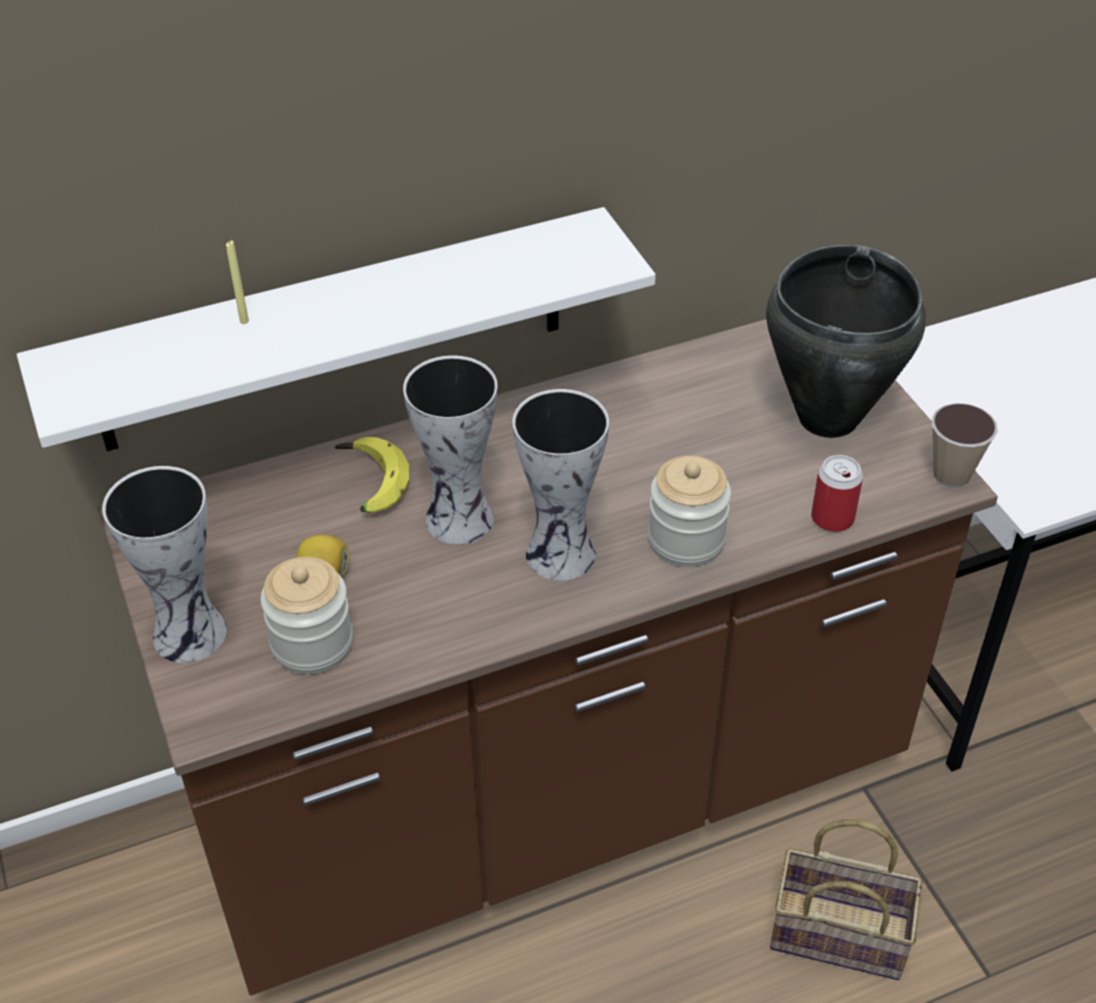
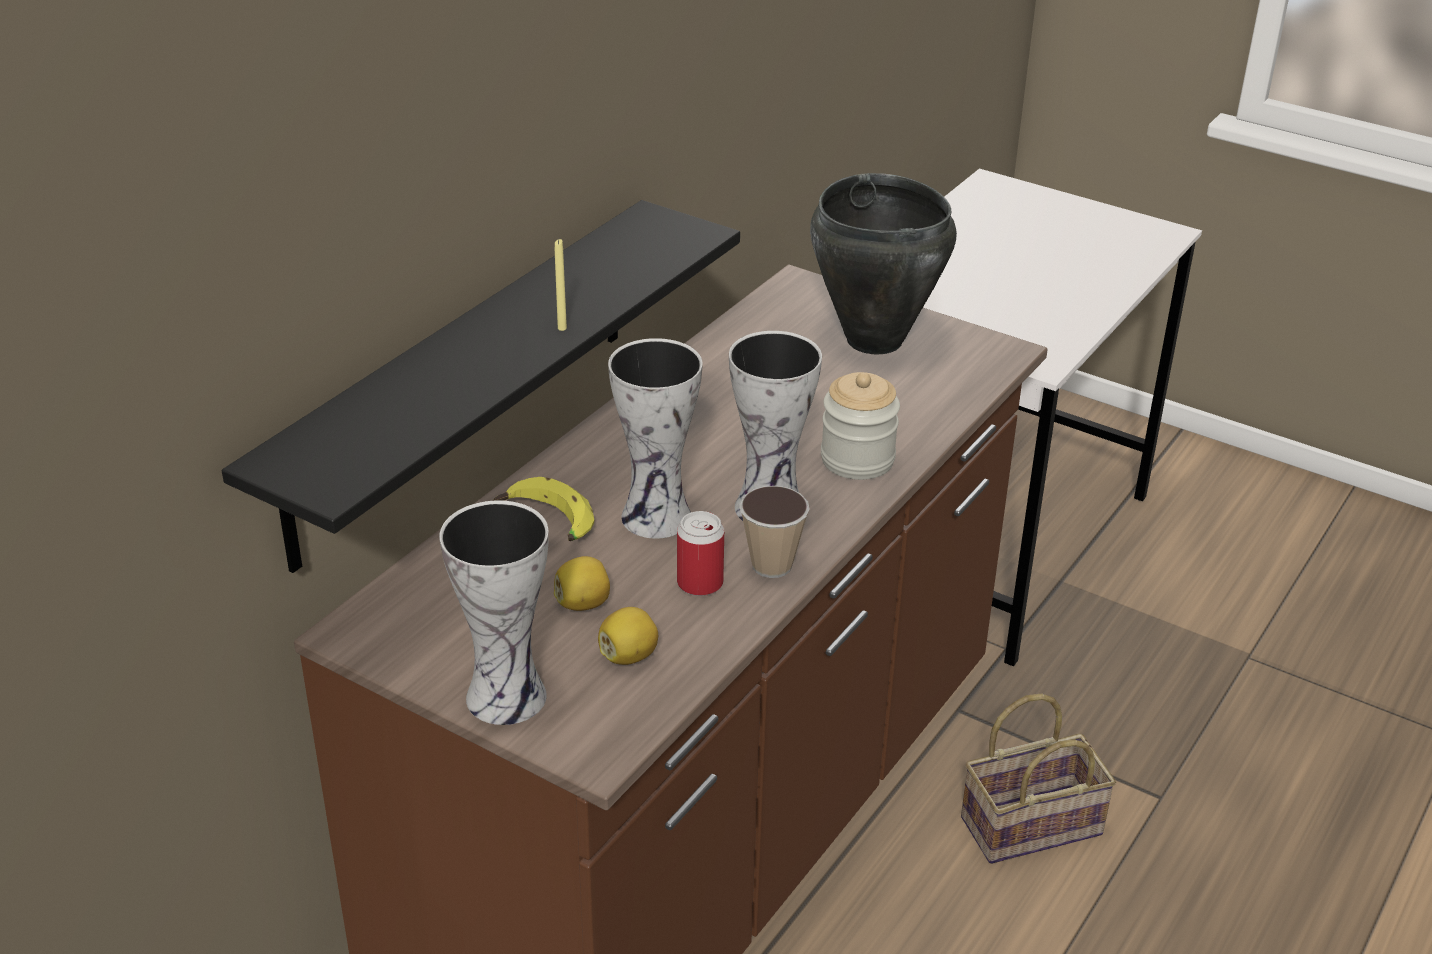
camera: 35 degrees left, 10 degrees down
(244, 321) = (424, 372): yellow candle -> yellow candle (562, 328)
(312, 644) = (629, 656): jar -> lemon
(333, 332) = (462, 381): white shelf -> black shelf
(832, 518) = (949, 404): can -> can (700, 583)
(951, 474) = (1002, 345): cup -> cup (771, 565)

